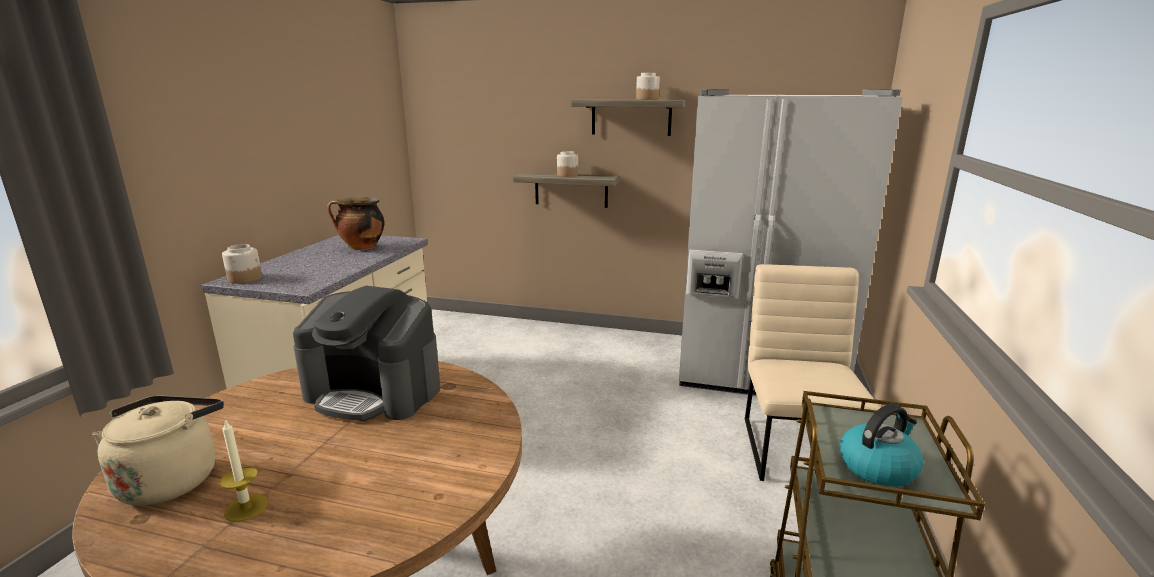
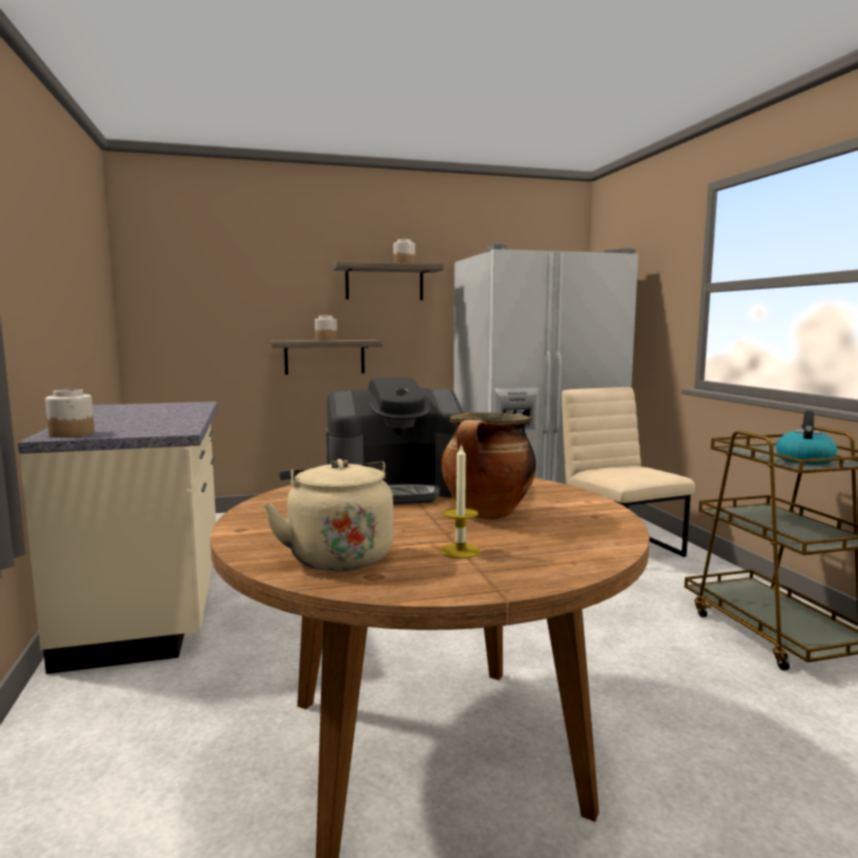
camera: 30 degrees left, 10 degrees down
(361, 248) = (157, 410): cooking pot -> cooking pot (487, 514)

